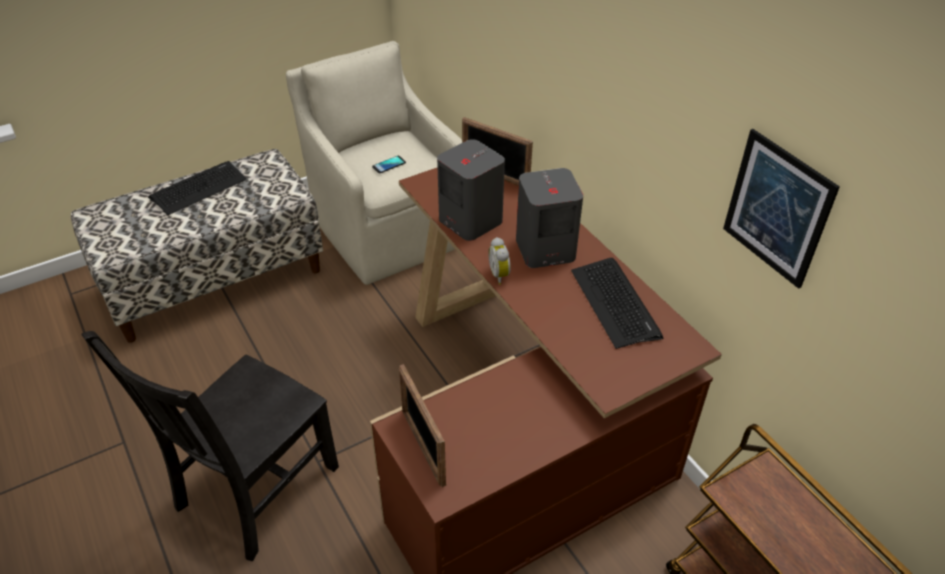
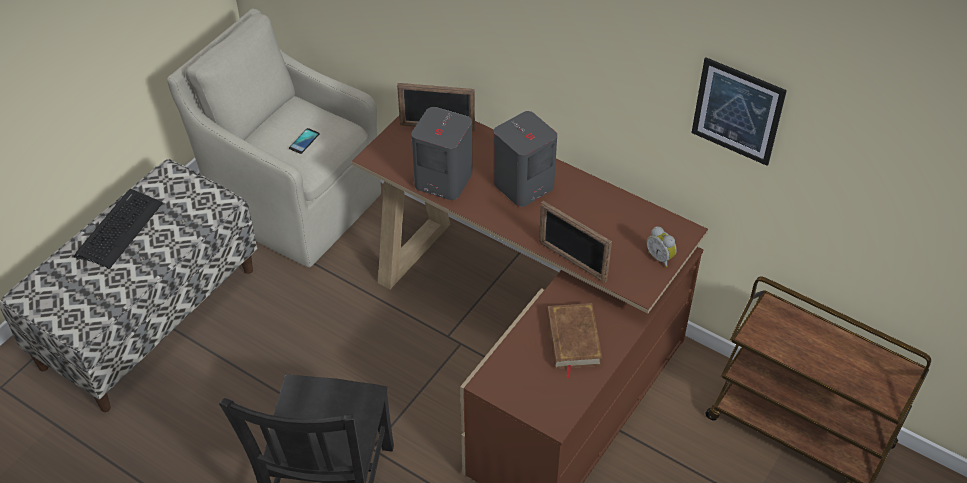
camera: 25 degrees left, 5 degrees up
(423, 447) = (516, 390): picture frame -> picture frame (572, 261)
(500, 275) = (500, 222): alarm clock -> alarm clock (660, 257)
(514, 418) = (572, 339): none -> brown book
(615, 303) = (607, 214): keyboard -> none

